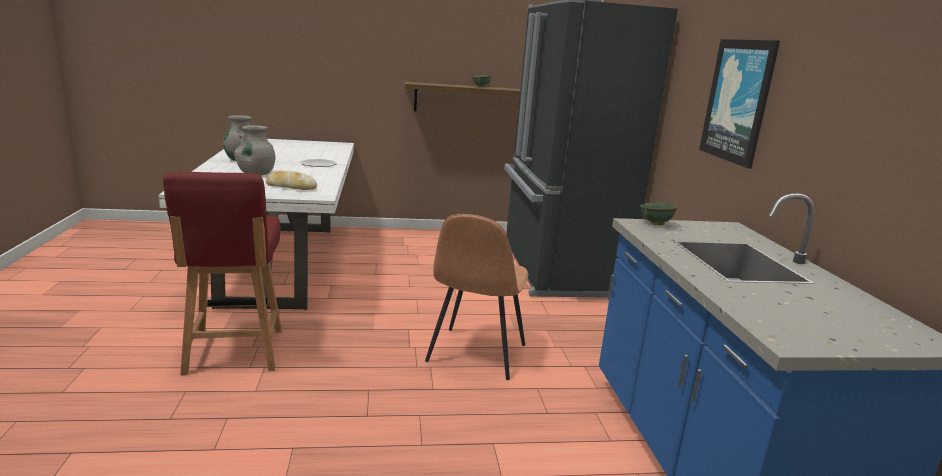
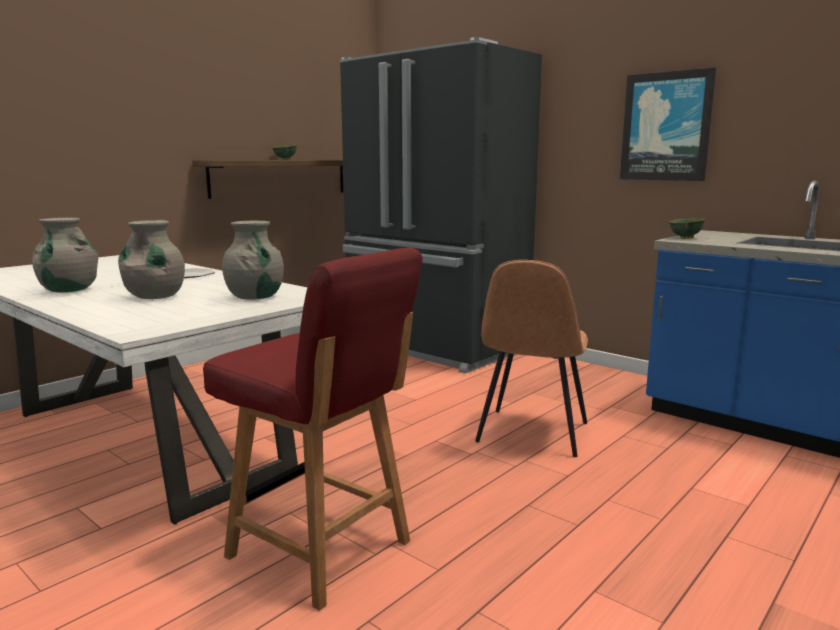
camera: 40 degrees left, 5 degrees down
(291, 187) = (255, 297): bread -> grey vase
(475, 354) = (532, 434): brown chair -> brown chair turned 45 degrees clockwise

